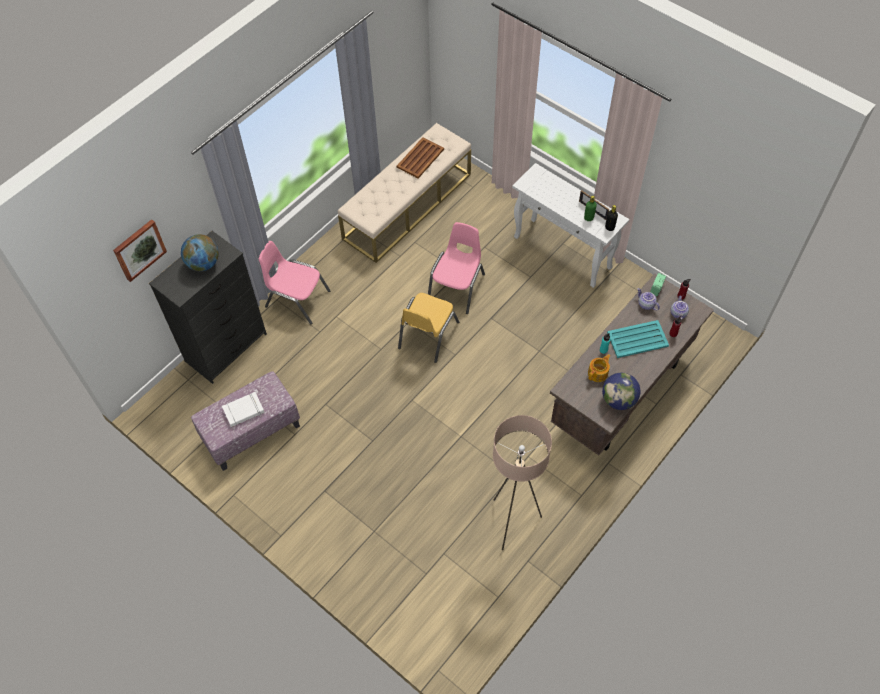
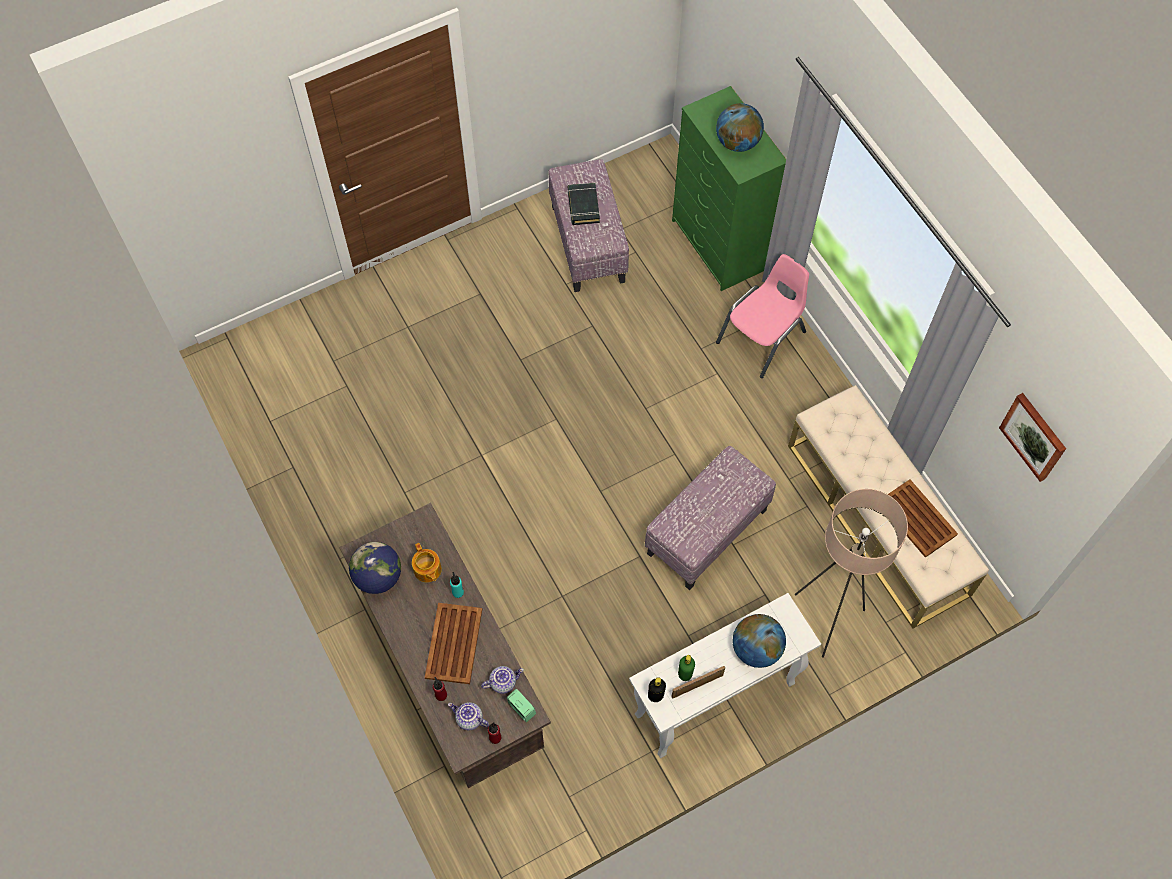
camera: 110 degrees right, 5 degrees up
(139, 249) = (742, 49): picture -> picture (1034, 436)
(226, 347) = (718, 246): black dresser -> green dresser
(244, 411) = (583, 206): white book -> black book
(427, 335) = (644, 469): yellow chair -> none
(457, 287) = (707, 532): pink chair -> ottoman
(512, 522) = (346, 469): beige floor lamp -> beige floor lamp (827, 619)
(555, 190) = (756, 649): none -> globe
(638, 339) = (453, 644): turquoise tray -> brown tray

